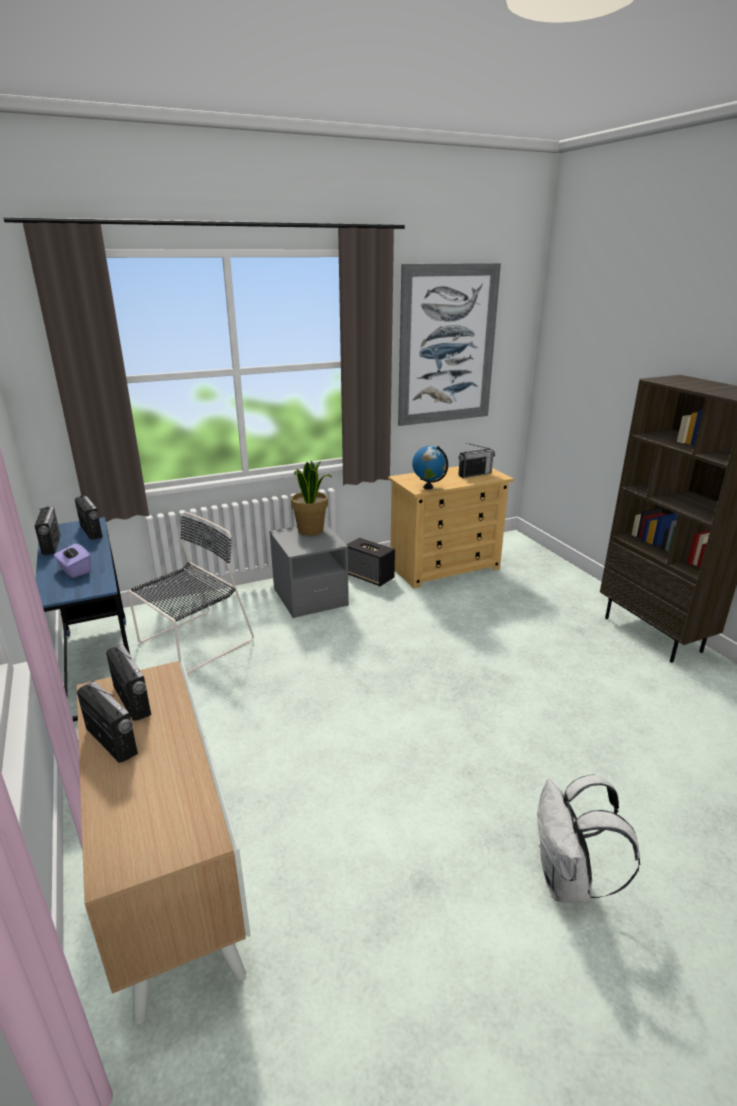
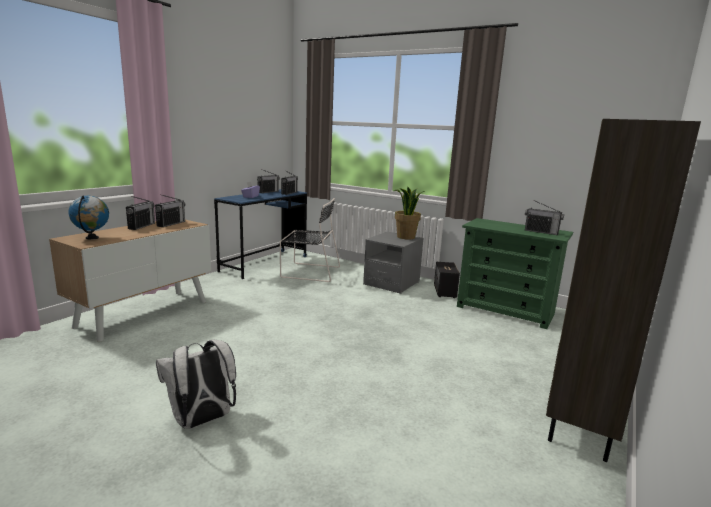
camera: 55 degrees right, 10 degrees down
(428, 487) = (483, 226): globe -> globe (92, 238)
(445, 567) = (505, 310): beige dresser -> green dresser
(447, 346) = (560, 123): picture -> none

